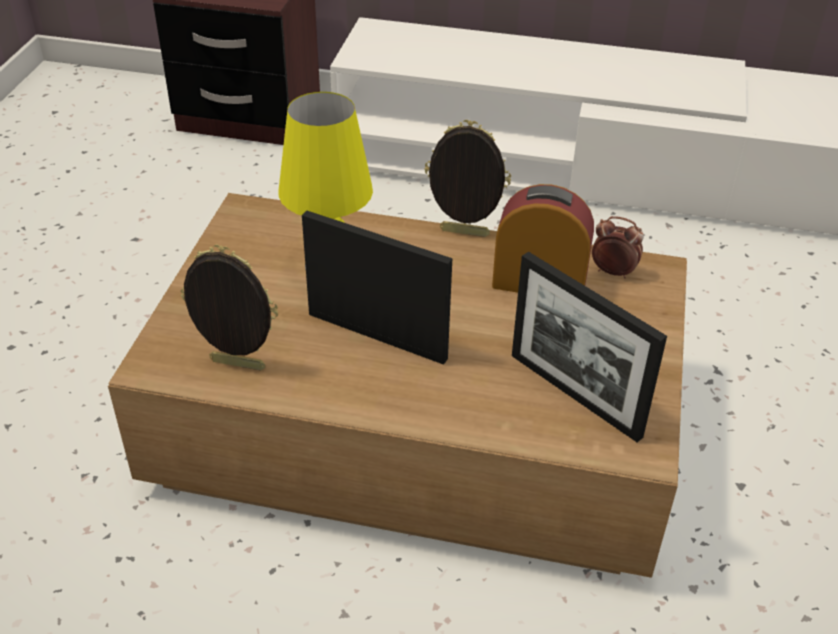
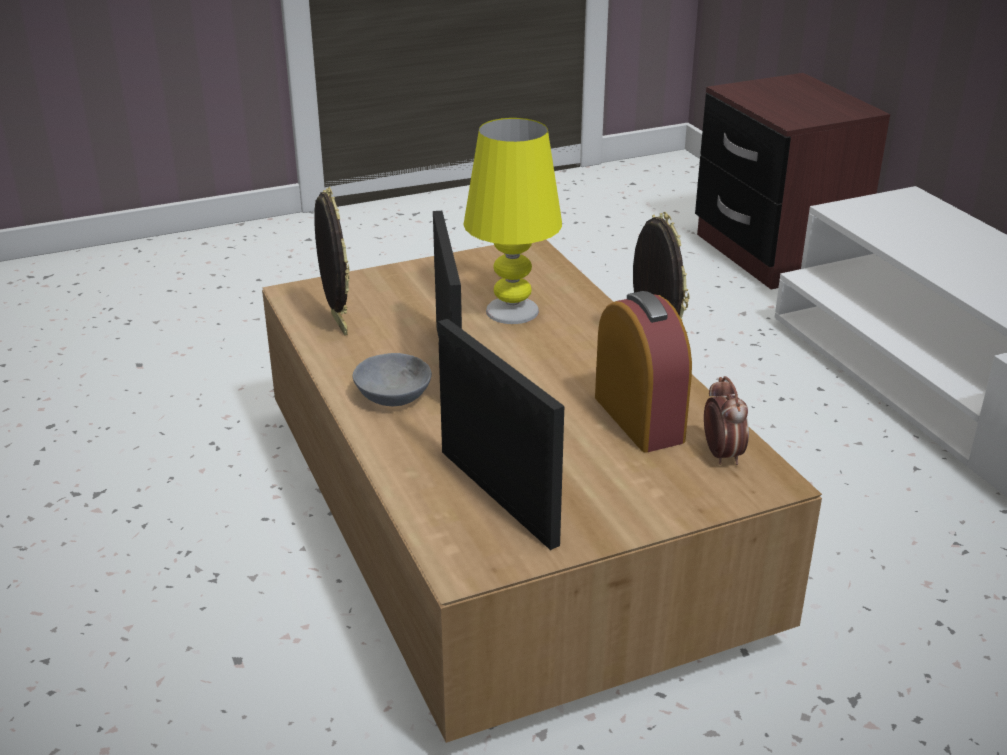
camera: 55 degrees right, 10 degrees down
(385, 386) = (390, 395): none -> grey bowl
(574, 395) = (497, 496): picture frame -> picture frame turned 135 degrees clockwise

